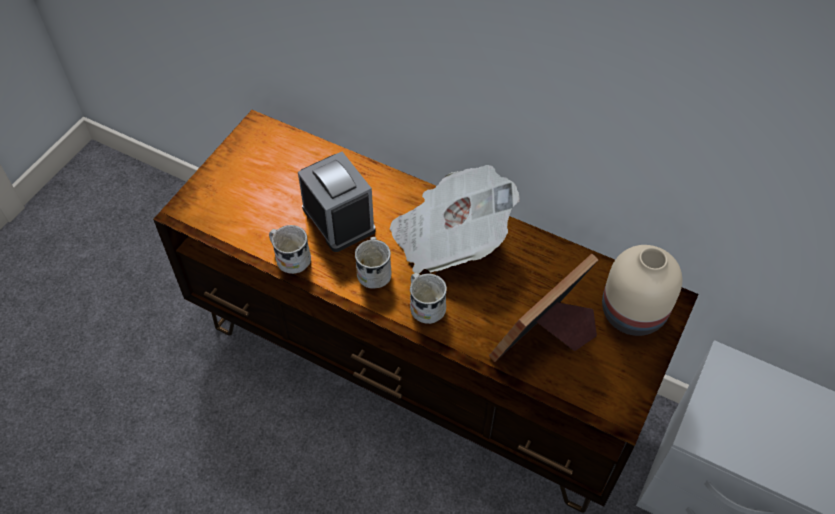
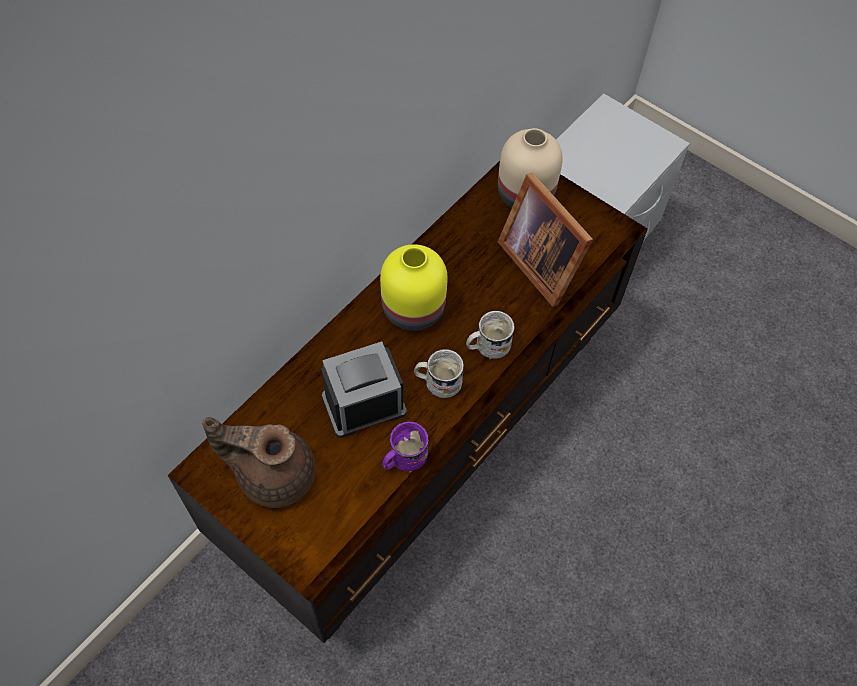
camera: 80 degrees left, 5 degrees up
(261, 172) = (273, 474): none -> brown teapot
(289, 257) = (403, 459): white mug -> purple mug
(450, 238) = (414, 310): newspaper -> yellow vase

